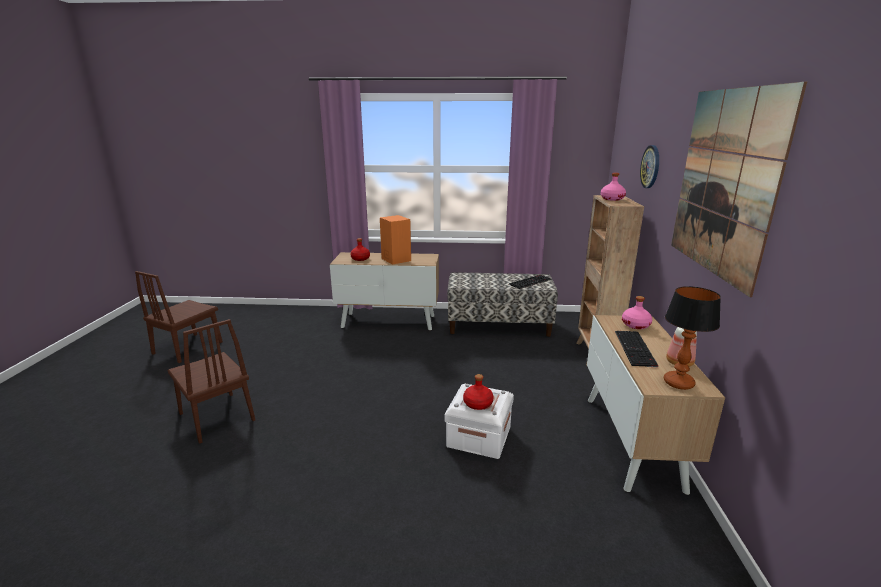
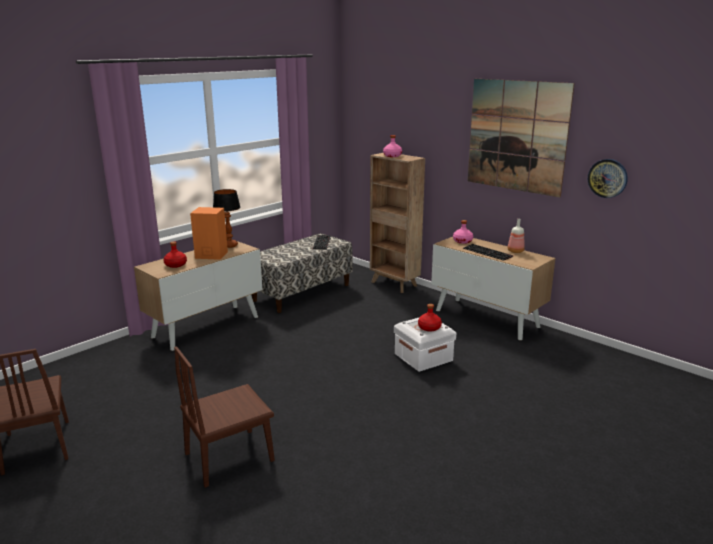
camera: 50 degrees left, 0 degrees up
(216, 416) = (229, 457): brown chair -> brown chair turned 150 degrees clockwise
(650, 166) = (418, 128): wall clock -> wall clock (607, 178)
(678, 383) = (532, 260): table lamp -> table lamp (229, 245)

